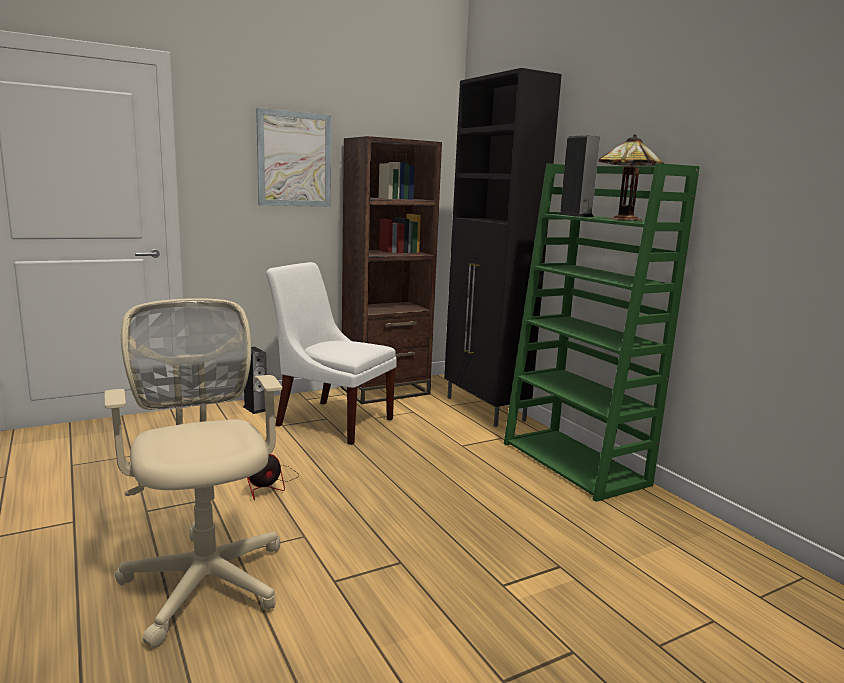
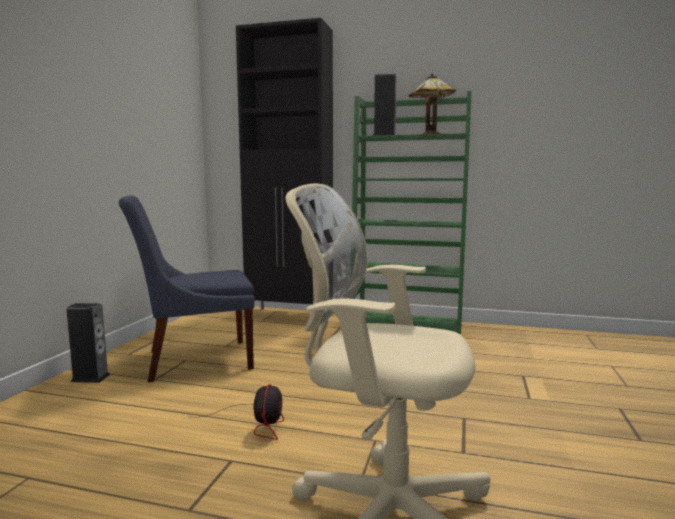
camera: 45 degrees left, 5 degrees down
(294, 159) = (83, 81): picture -> none
(331, 420) = (193, 360): white chair -> blue chair
(385, 391) = (189, 327): brown bookcase -> none

